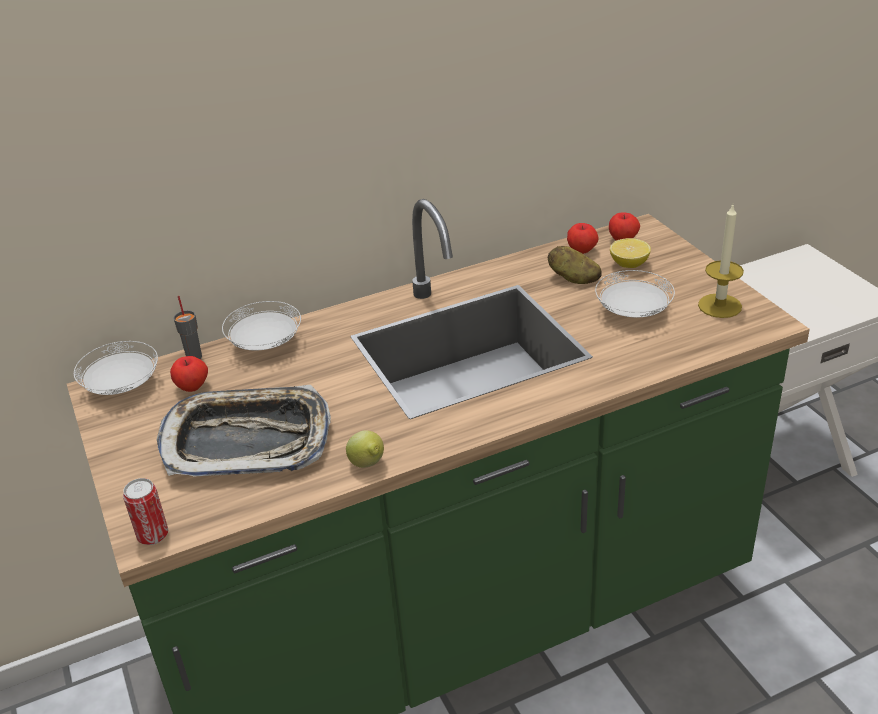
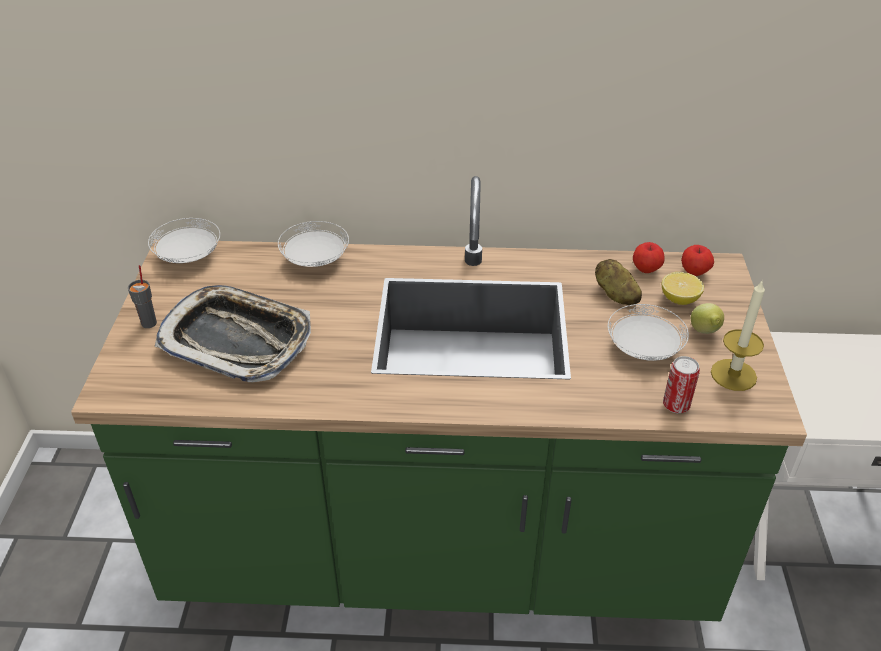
camera: 25 degrees right, 5 degrees up
(153, 535) = (114, 391): can -> can (676, 405)
(192, 387) = (235, 277): apple -> none
(194, 356) = (256, 251): grey cup -> grey cup (149, 323)
(368, 465) = (307, 401): lemon -> lemon (704, 332)

